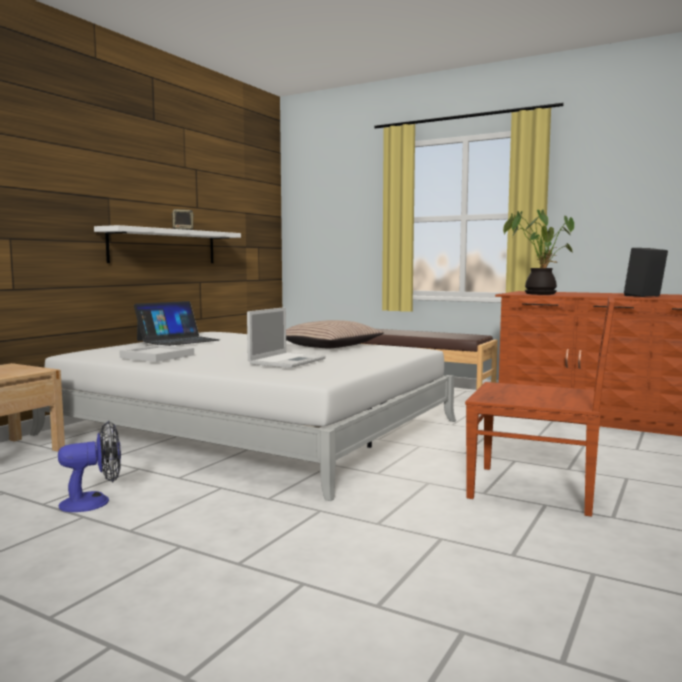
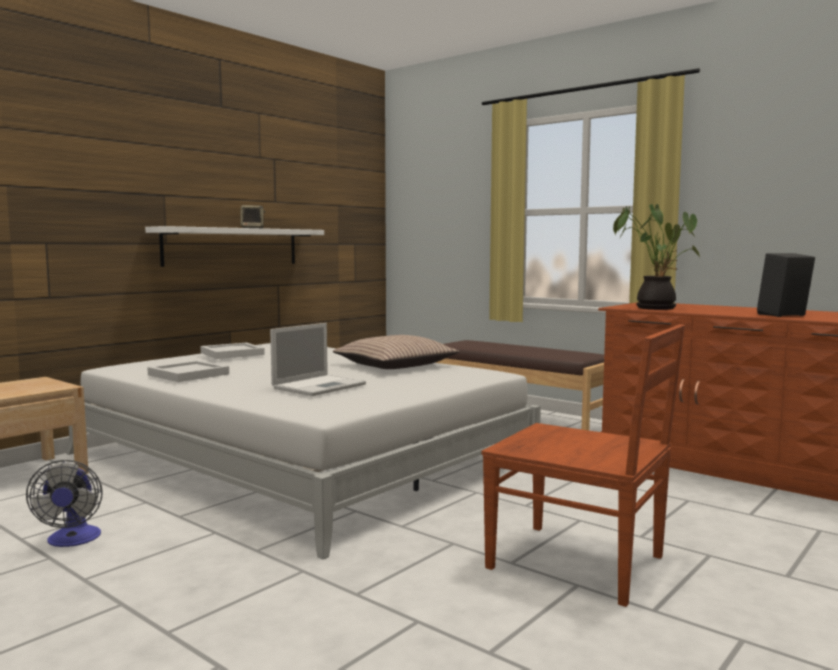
camera: 10 degrees right, 0 degrees up
(94, 502) = (72, 540): fan -> fan turned 90 degrees clockwise
(178, 340) = (232, 353): laptop -> white tray

